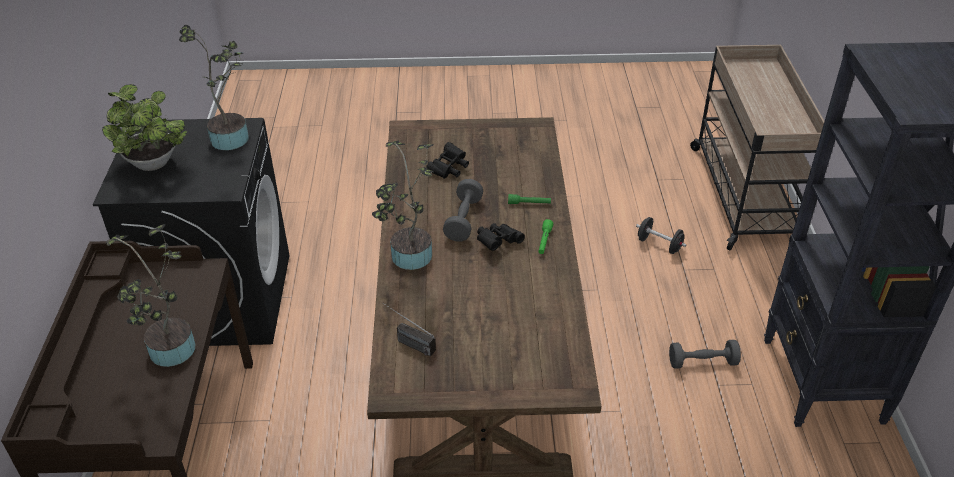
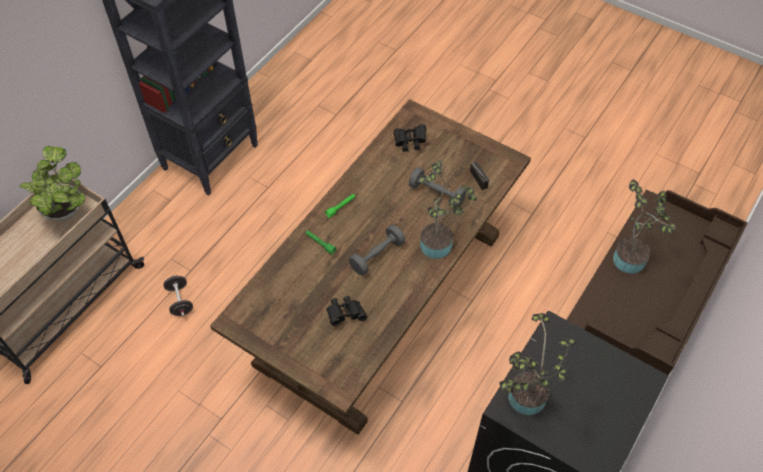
camera: 145 degrees left, 15 degrees up
(154, 165) = (605, 398): potted plant -> potted plant (65, 208)
(498, 242) = (371, 223): black binoculars -> black binoculars (410, 142)
(702, 362) = (260, 204): grey dumbbell -> grey dumbbell (436, 194)

